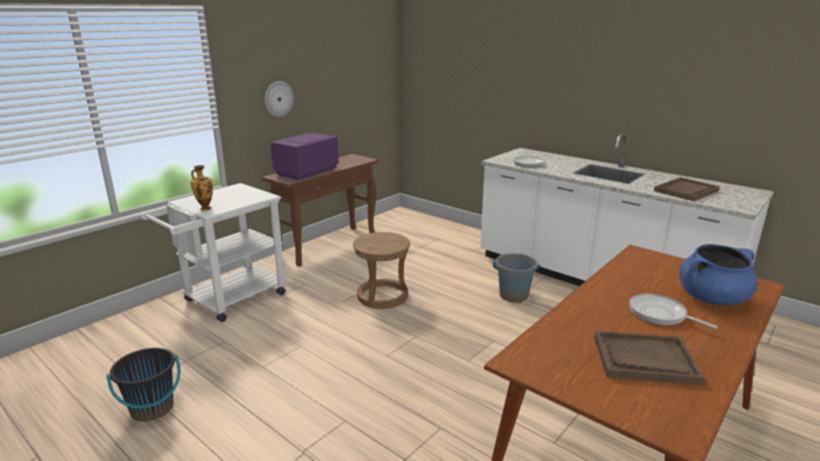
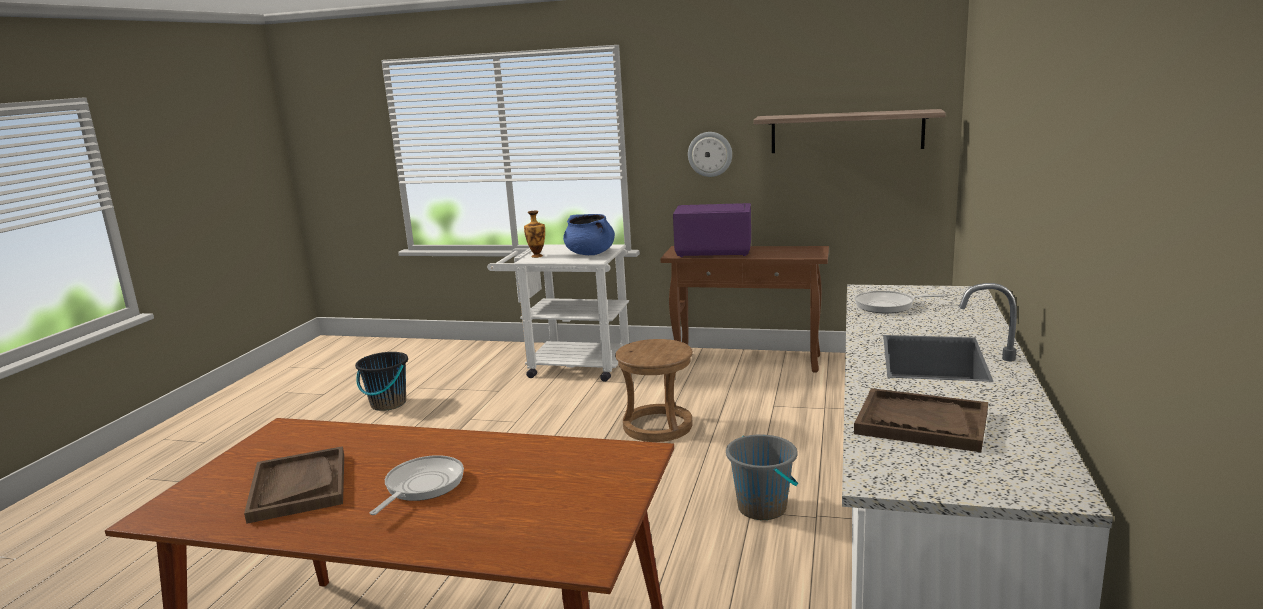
camera: 65 degrees right, 5 degrees down
(352, 76) = (846, 131): none -> shelf
(712, 298) = (497, 519): blue cooking pot -> blue cooking pot (590, 254)

